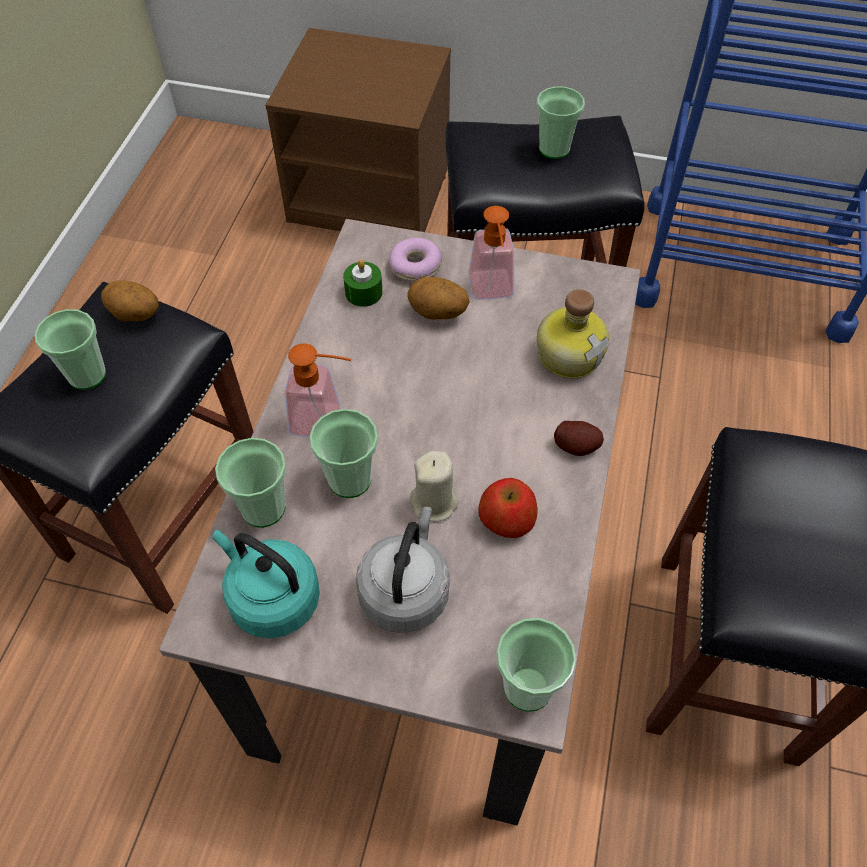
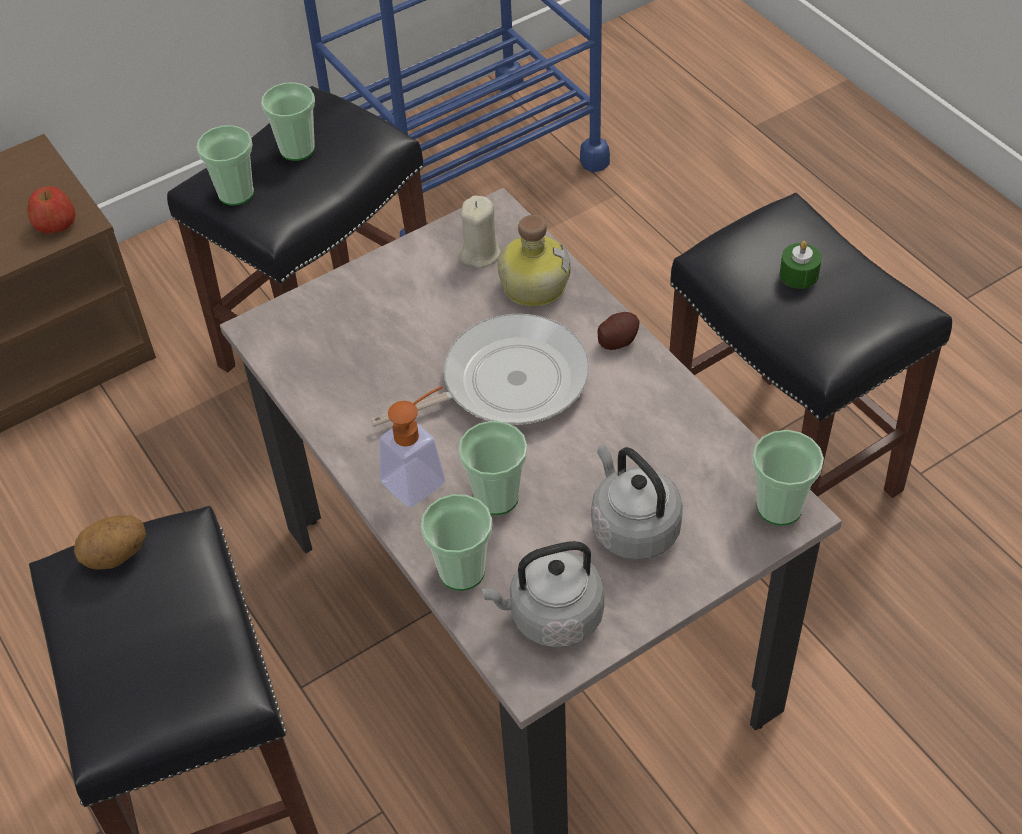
camera: 45 degrees left, 5 degrees down
(87, 375) = (139, 637): cup -> cup (236, 193)
(271, 598) = (551, 616): turquoise kettle -> grey kettle
(363, 292) = (318, 366): green candle -> green candle (799, 274)
(415, 266) = (333, 315): donut -> none
(434, 502) = (575, 458): beige candle -> beige candle (480, 253)
(437, 313) = (398, 334): potato -> none
(460, 407) = (506, 383): none -> frying pan
(492, 292) = (419, 287): soap dispenser -> none
(506, 519) = (635, 425): apple -> apple (55, 224)

